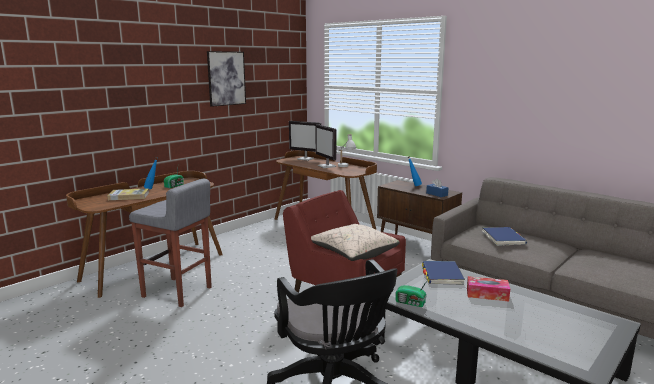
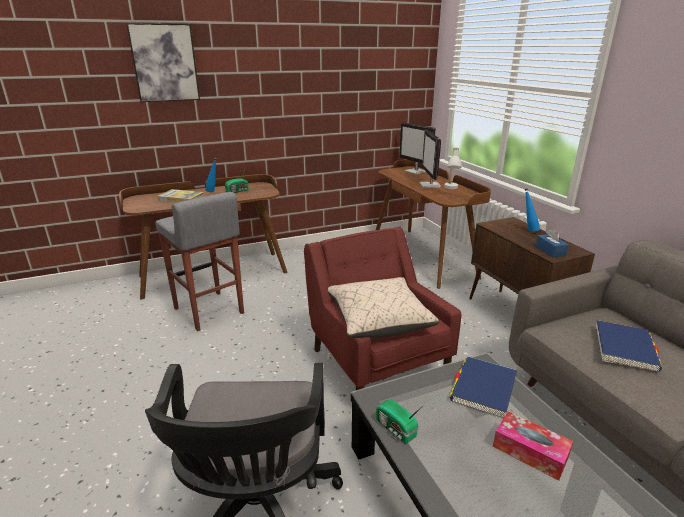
camera: 25 degrees right, 10 degrees up
(226, 78) = (319, 66): picture -> picture (165, 63)

